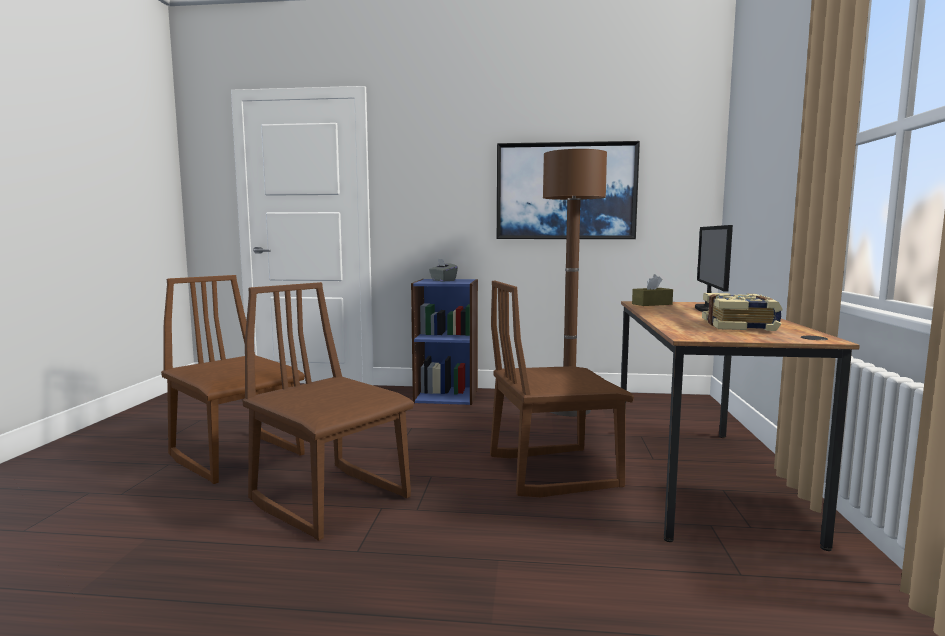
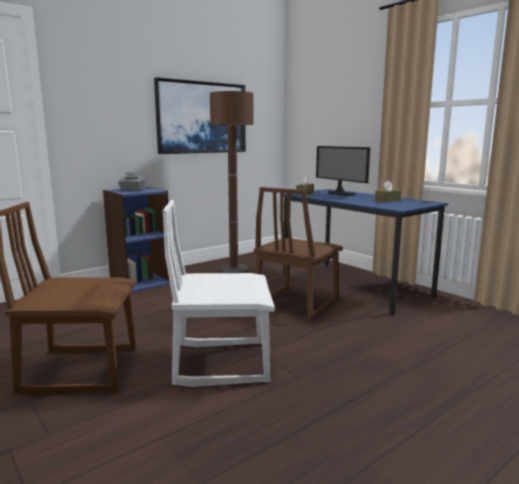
camera: 45 degrees left, 5 degrees up
(331, 499) = (221, 362): brown chair -> white chair
(701, 478) = (354, 286): brown desk -> blue desk
(740, 326) = (387, 200): book -> brown tissue box

